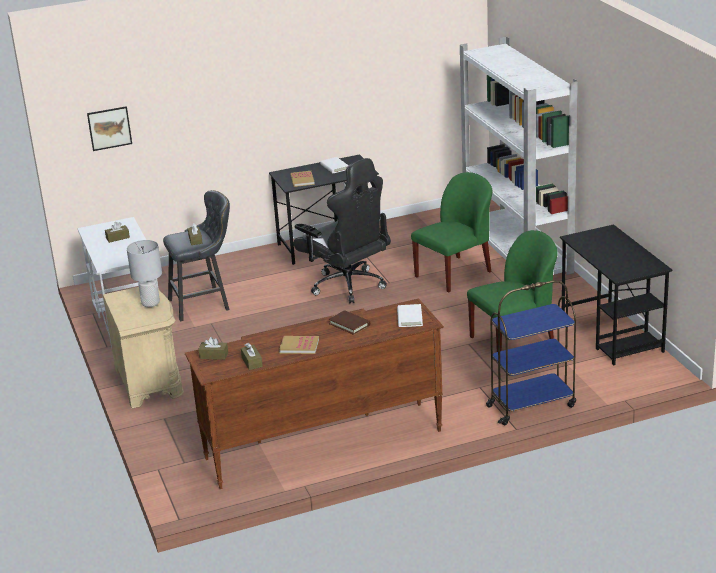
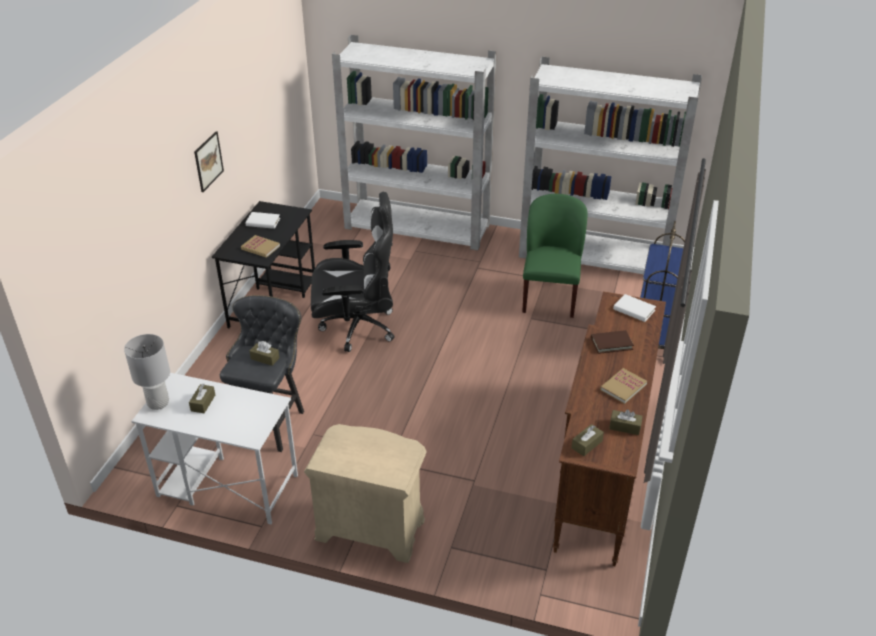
camera: 55 degrees left, 10 degrees up
(109, 128) = (91, 283): picture -> picture (208, 161)
(151, 304) = (376, 444): grey table lamp -> grey table lamp (159, 404)
(454, 274) = (416, 271): green chair -> none
(612, 334) = (594, 255): black desk -> white bookcase

